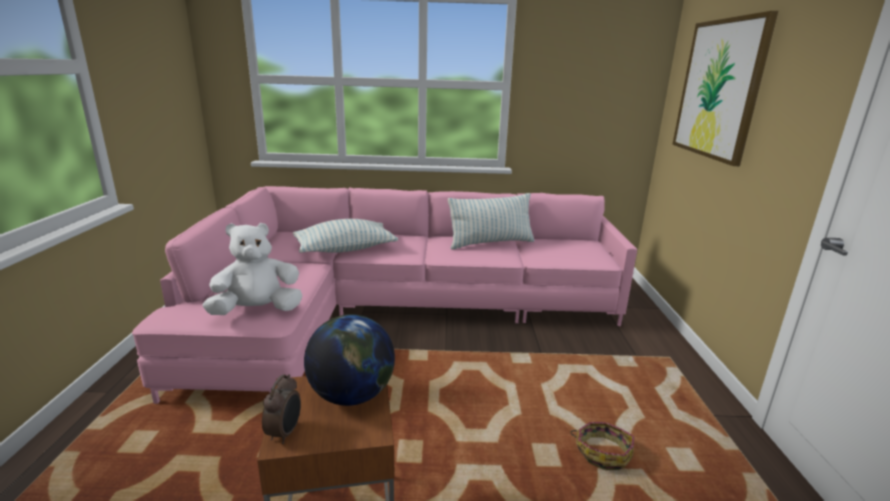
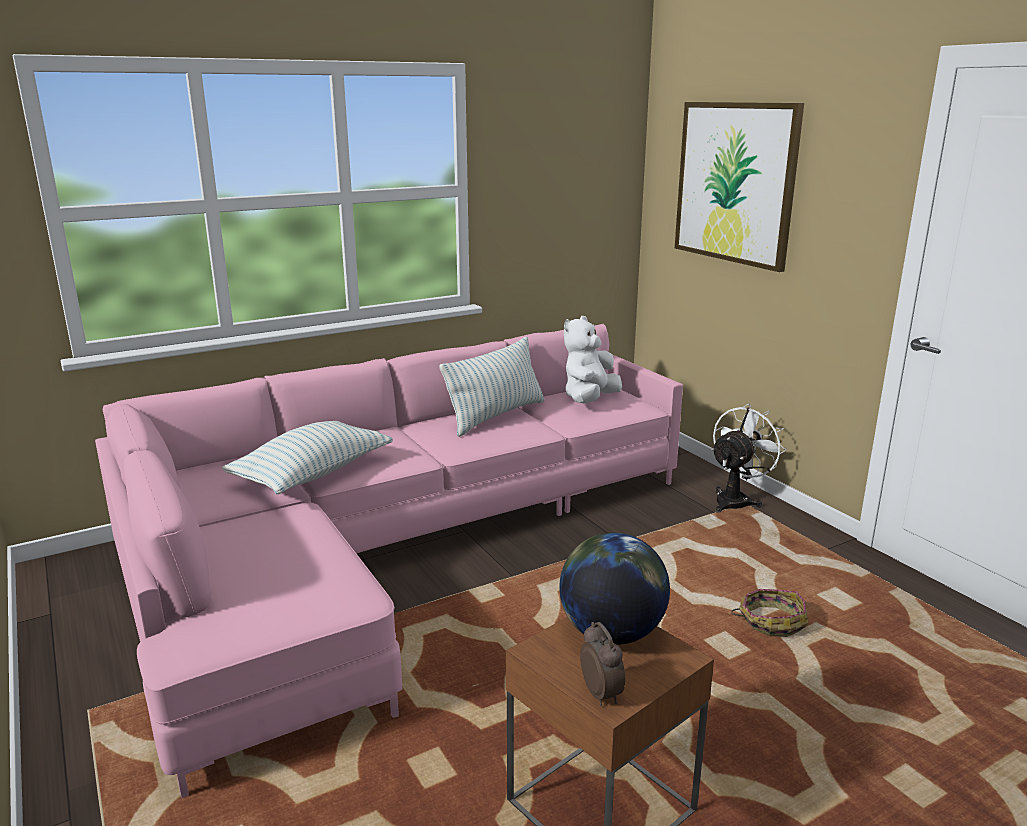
camera: 30 degrees left, 0 degrees up
(258, 310) = (318, 592): white plush toy -> white plush toy (589, 399)
(664, 352) = (736, 500): none -> white fan

